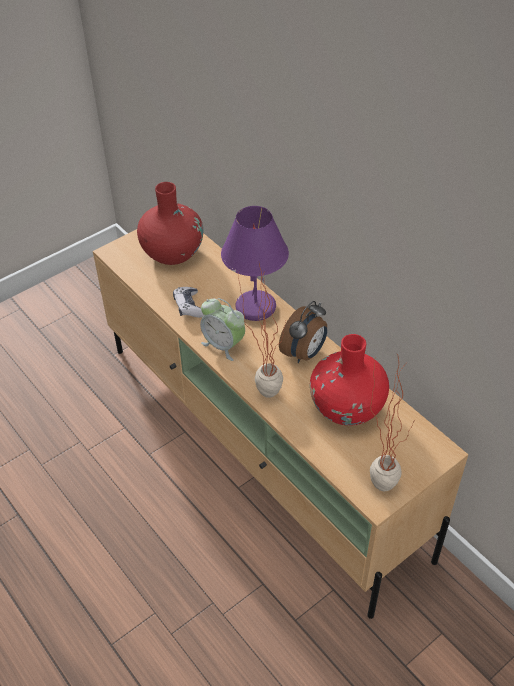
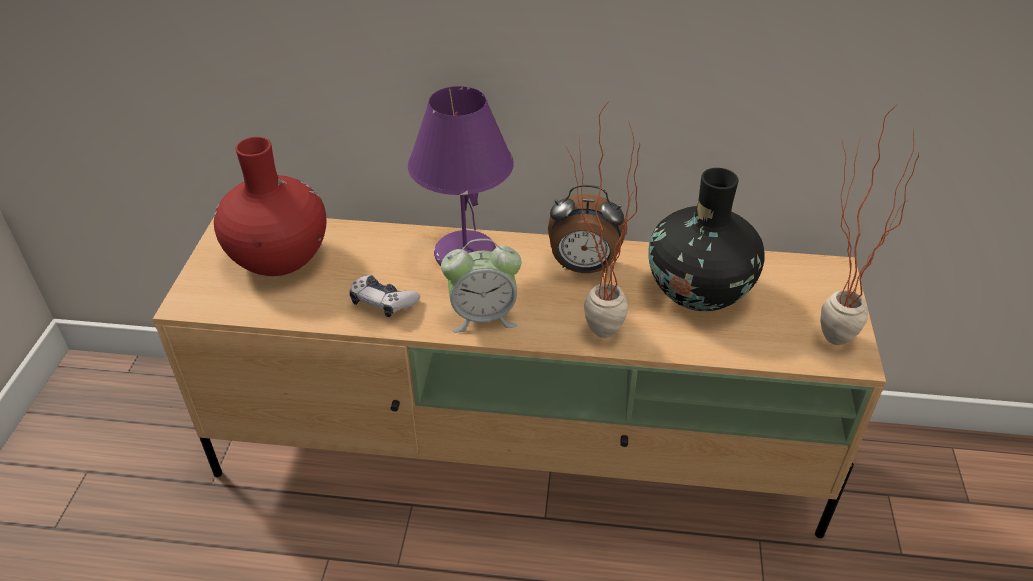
camera: 45 degrees left, 5 degrees down
(304, 353) = (583, 267): alarm clock -> alarm clock turned 105 degrees clockwise
(347, 408) = (699, 291): red vase -> black vase

